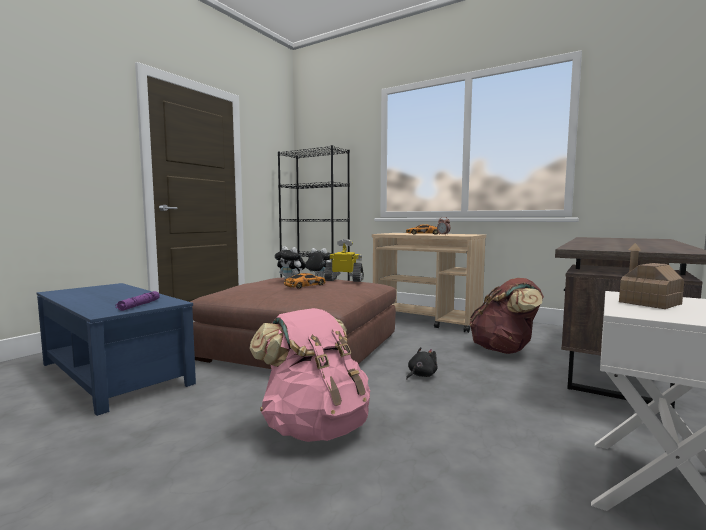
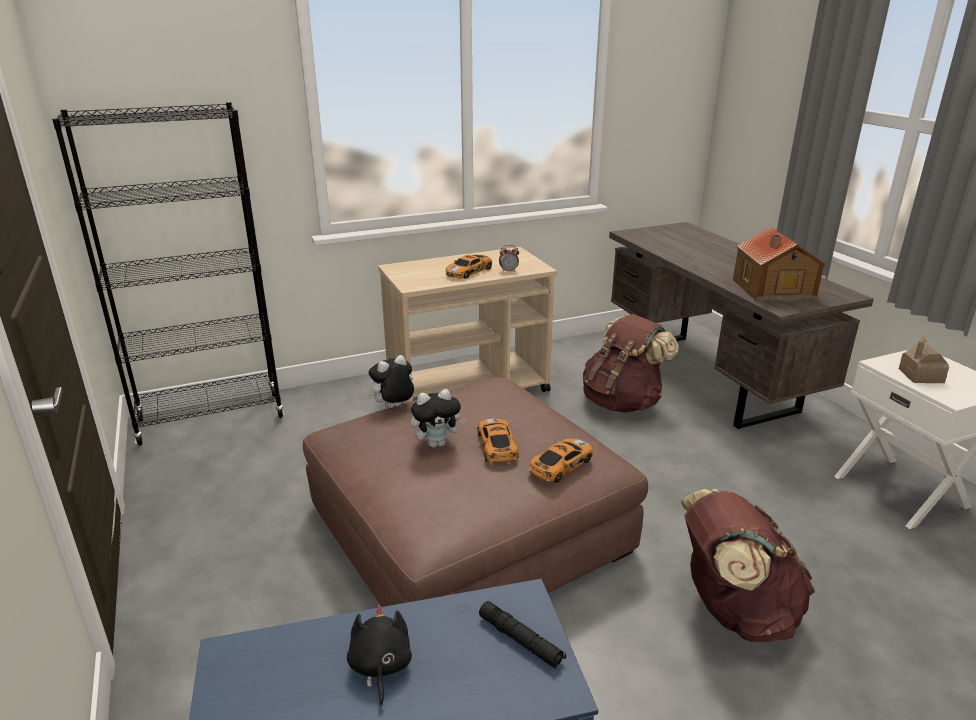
camera: 55 degrees left, 20 degrees up
(139, 305) = (520, 640): purple flashlight -> black flashlight
(305, 294) = (560, 465): none -> toy car
(315, 427) = (734, 610): pink backpack -> brown backpack
(344, 280) = (482, 402): toy robot -> none
(421, 375) = (650, 485): black plush toy -> black plush toy (380, 667)
(608, 246) = (772, 289): none -> toy house

